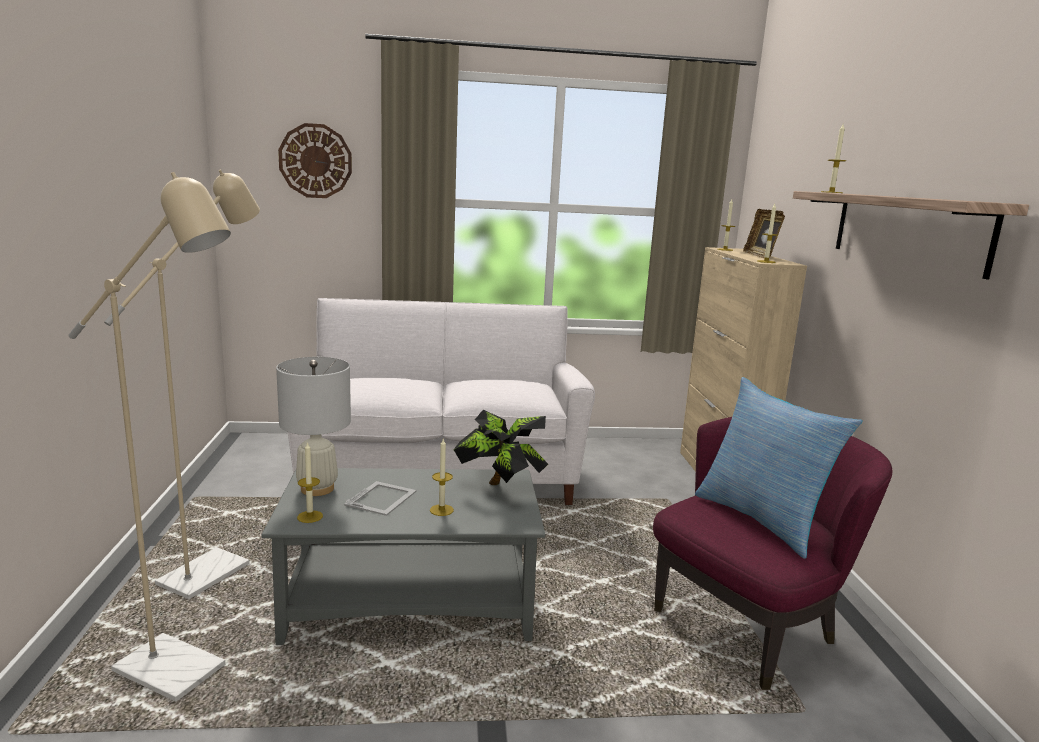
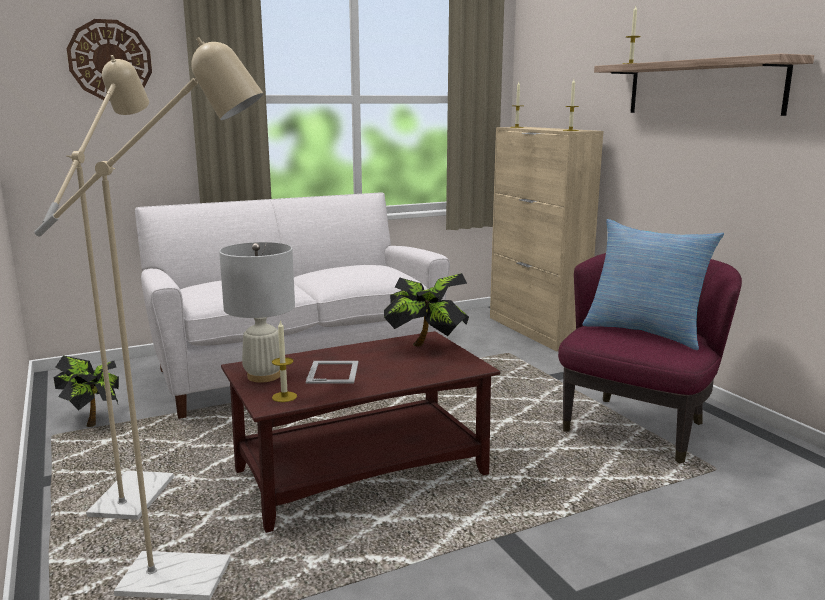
camera: 20 degrees left, 0 degrees up
(236, 490) = (94, 420): none -> potted plant
(412, 603) = (363, 472): grey coffee table -> brown coffee table
(441, 510) = (397, 370): candle -> none
(760, 256) = (554, 128): picture frame -> none

